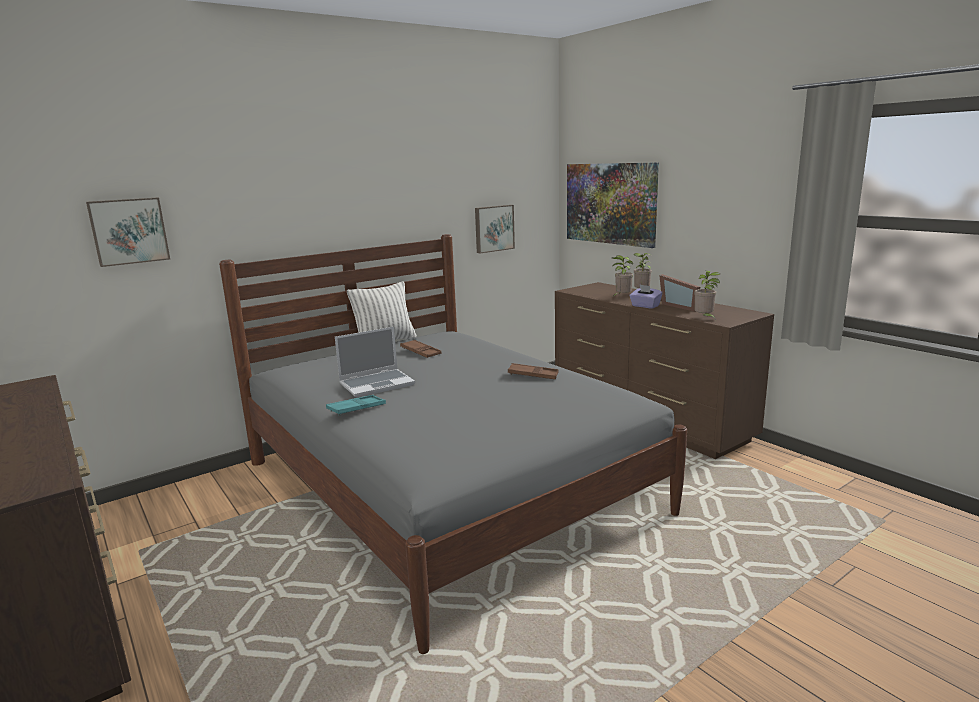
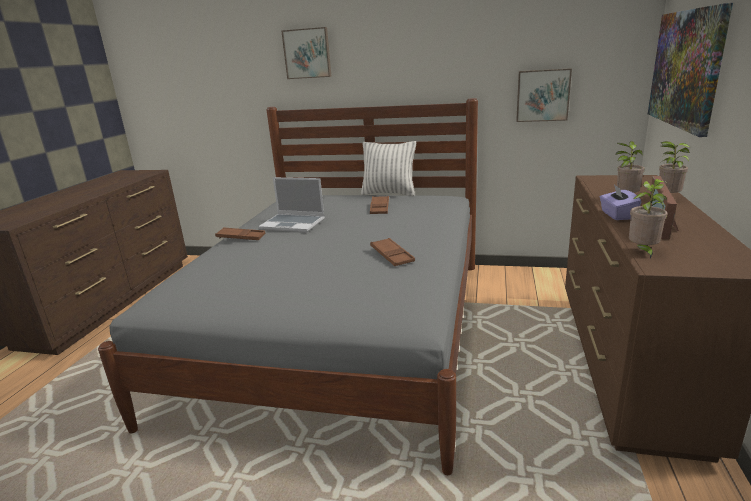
camera: 50 degrees right, 5 degrees up
(129, 231) = (218, 81): picture -> picture (307, 53)
(356, 408) = (241, 237): turquoise tray -> brown tray

